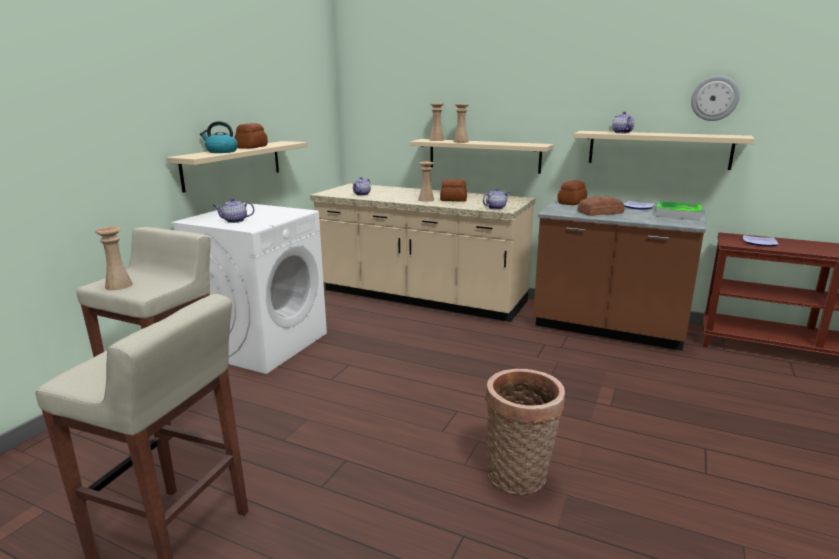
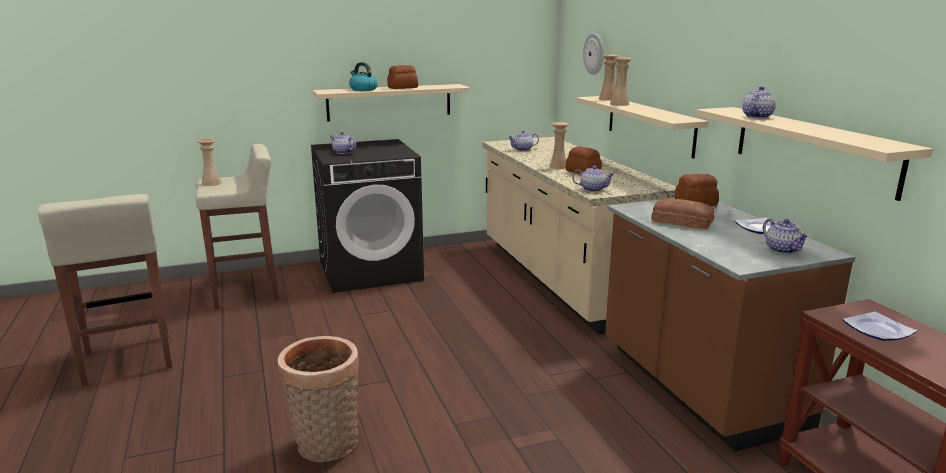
camera: 45 degrees right, 0 degrees up
(263, 343) = (371, 270): white washing machine -> black washing machine
(678, 214) = (782, 250): tray -> teapot
(714, 98) = (887, 78): wall clock -> wall clock (594, 54)

